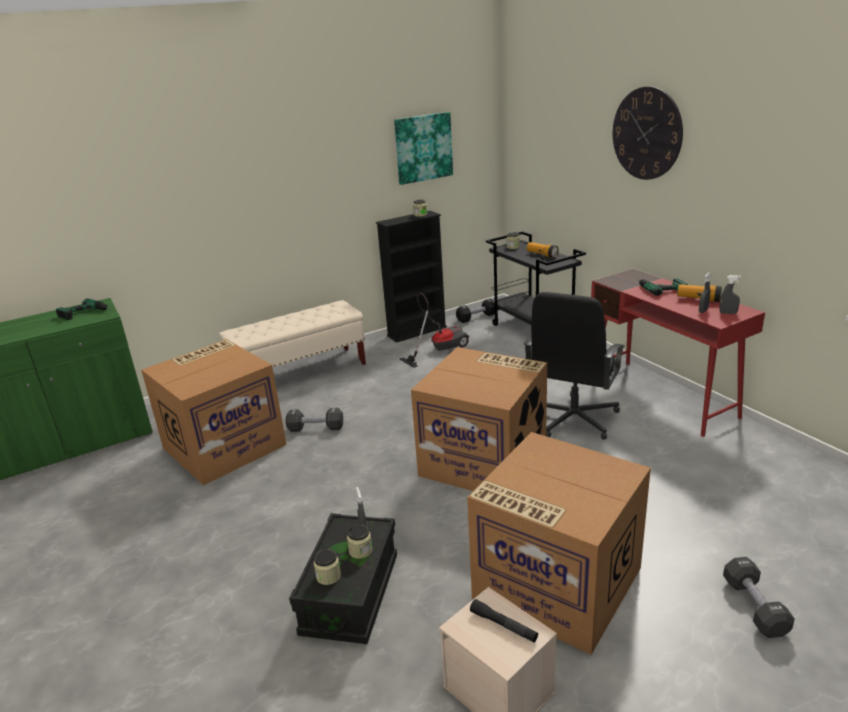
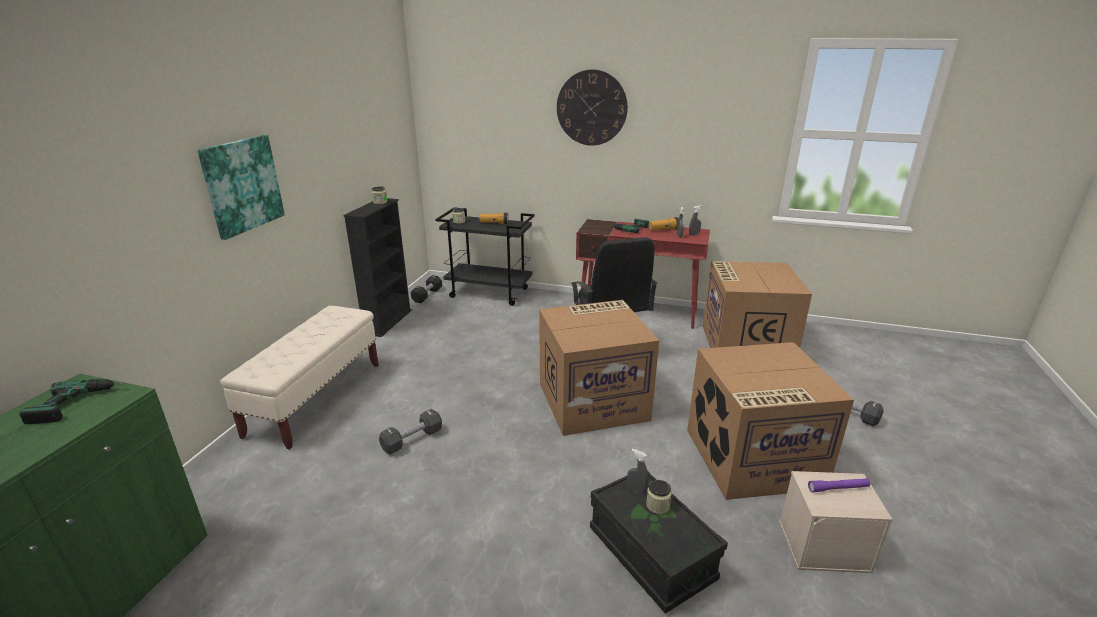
camera: 45 degrees left, 0 degrees up
(225, 445) = (330, 502): cardboard box -> cardboard box (744, 344)
(328, 576) = (667, 540): jar -> none
(423, 148) = (367, 134): picture -> picture (242, 185)
(439, 349) = (431, 330): vacuum cleaner -> none
(503, 625) = (838, 488): black flashlight -> purple flashlight

